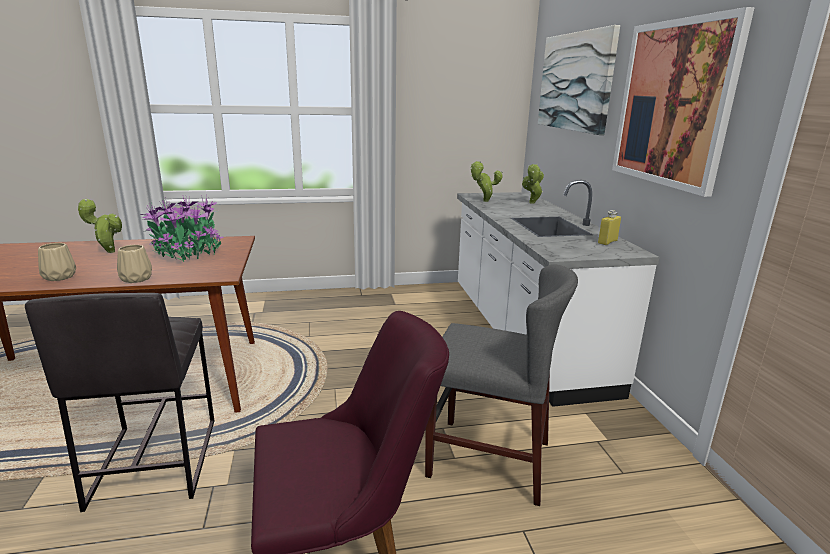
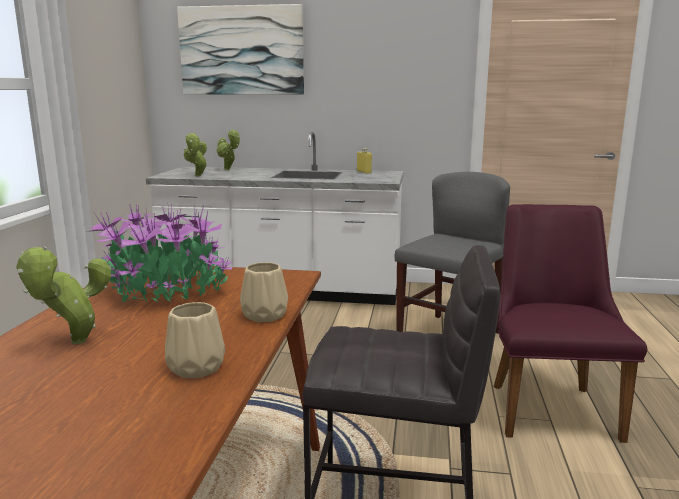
camera: 70 degrees left, 5 degrees down
(673, 104) = (384, 65): picture -> none

